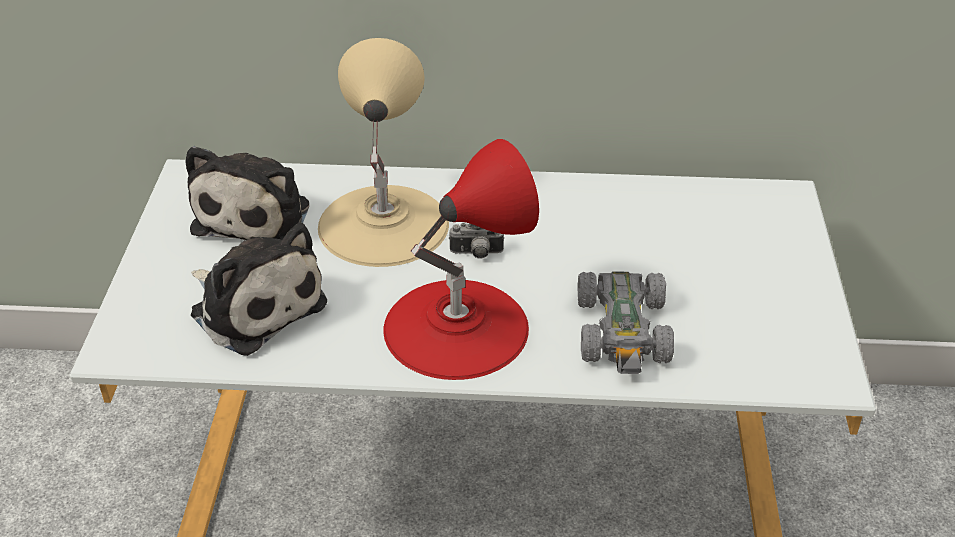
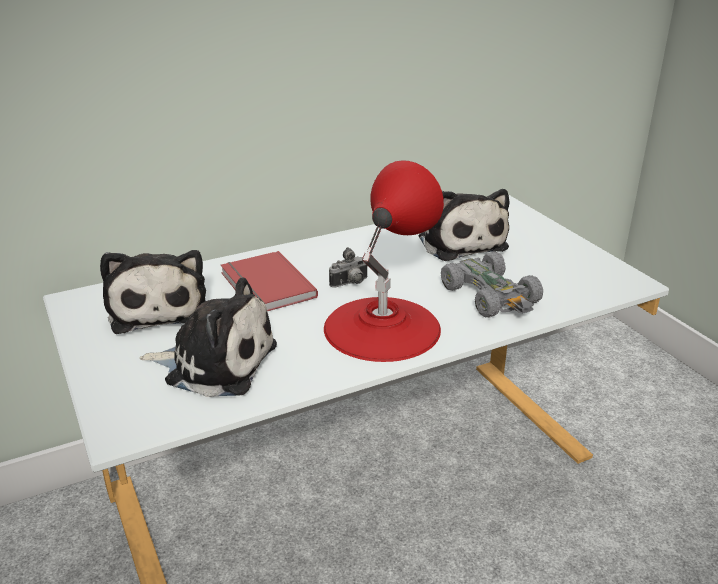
camera: 30 degrees left, 10 degrees down
(383, 224) = (265, 286): beige table lamp -> red book
(666, 237) = (460, 242): none -> plush toy

